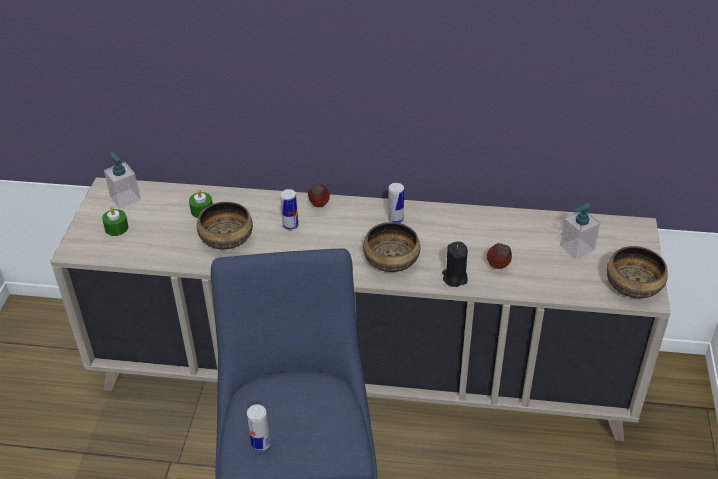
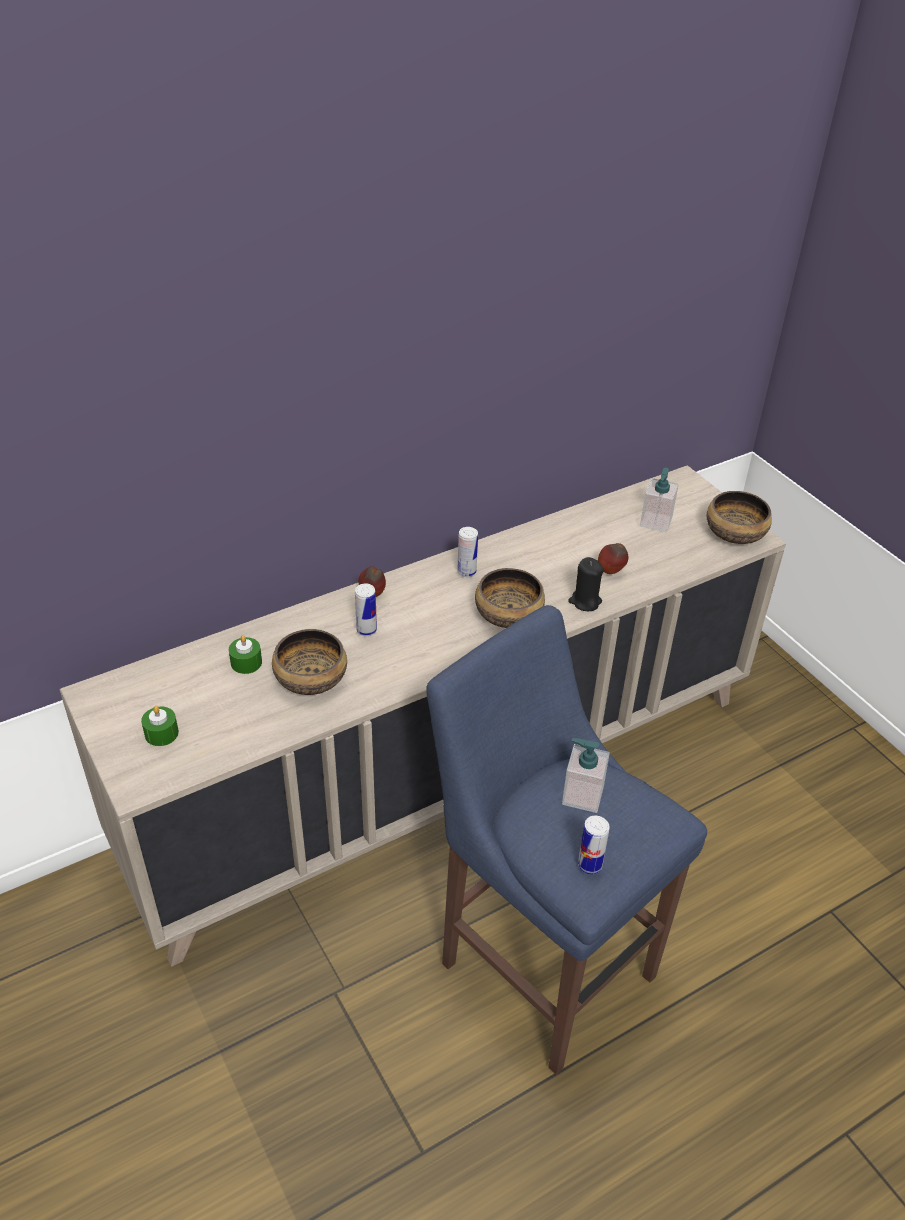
camera: 40 degrees left, 0 degrees up
(125, 198) = (131, 694): soap dispenser -> soap dispenser (582, 795)

